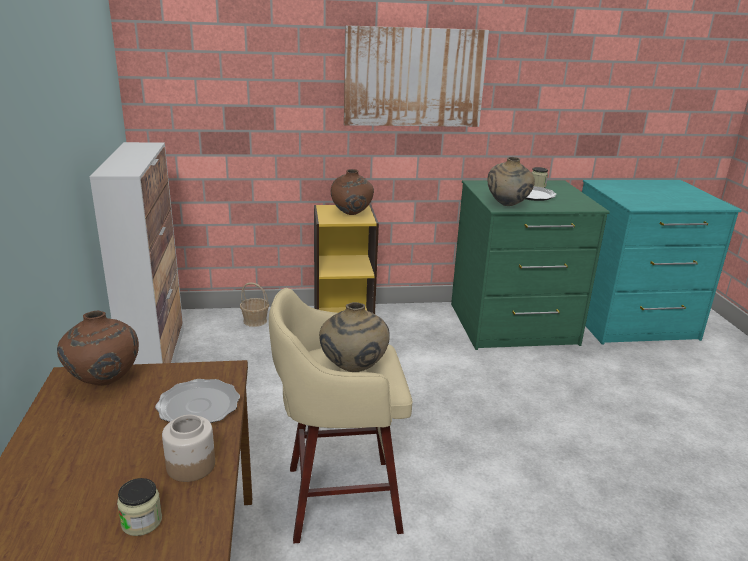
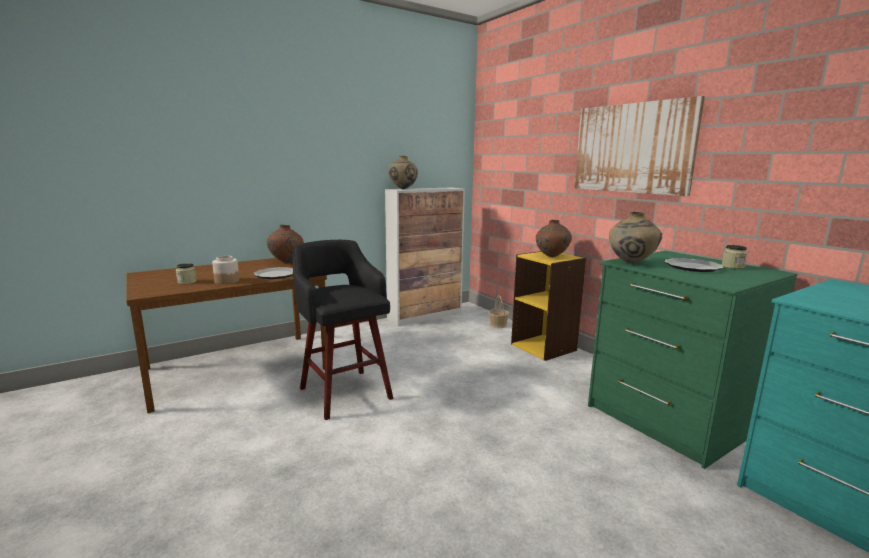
camera: 65 degrees right, 10 degrees down
(338, 499) = (344, 392): beige stool -> black stool
(353, 370) = (336, 292): beige vase -> beige vase (402, 189)

